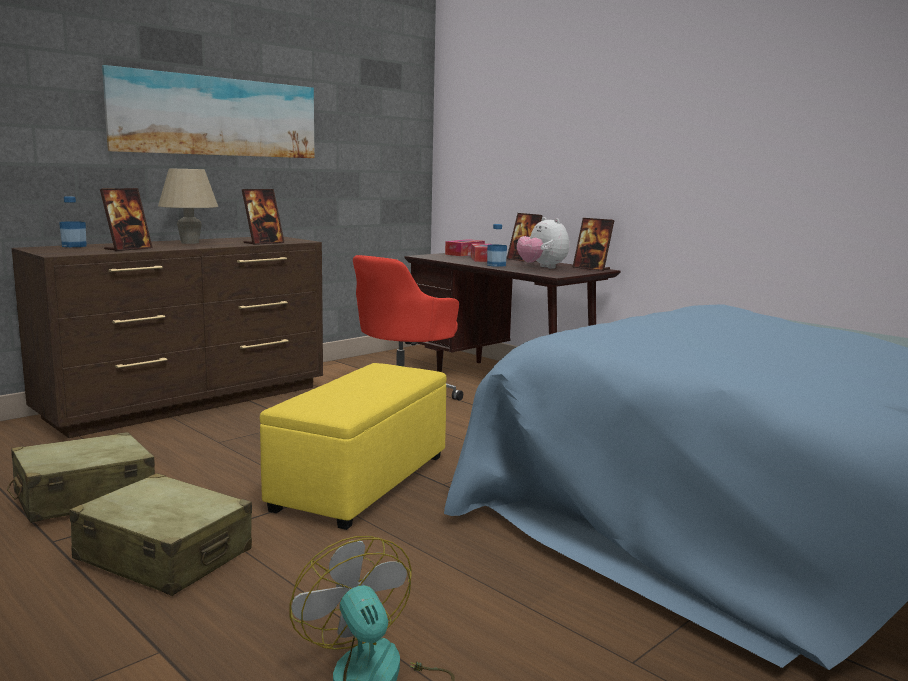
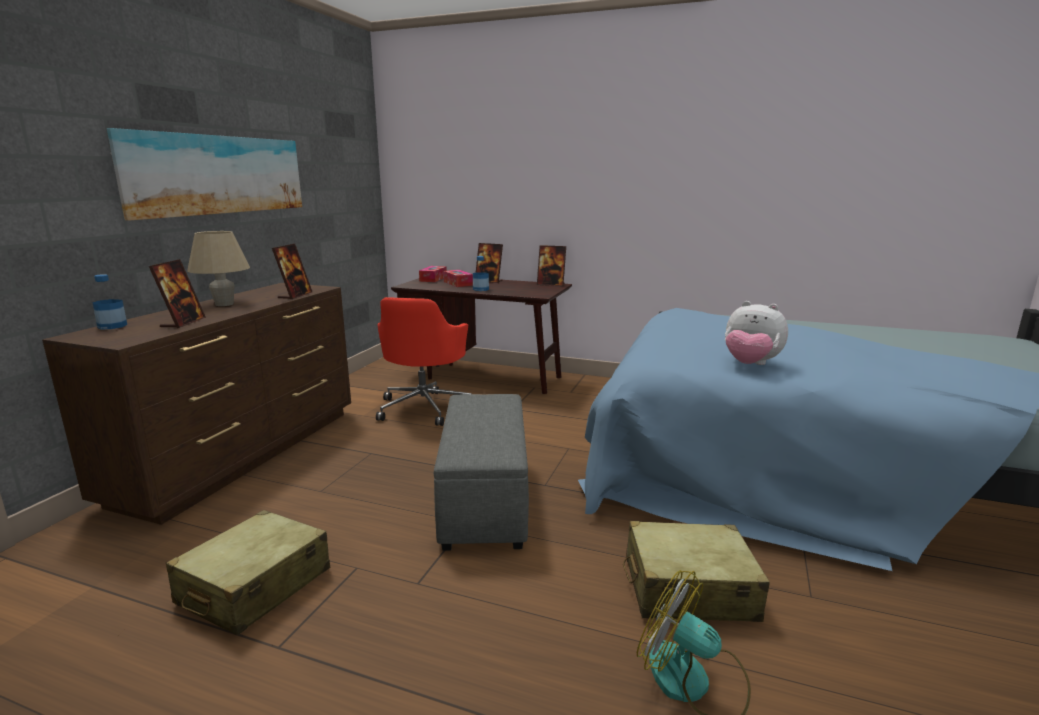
camera: 25 degrees left, 5 degrees up
(164, 555) = (403, 625): beige suitcase -> beige suitcase (688, 589)
(361, 482) = (484, 500): yellow ottoman -> grey ottoman
(542, 267) = (517, 288): plush toy -> plush toy (750, 364)

